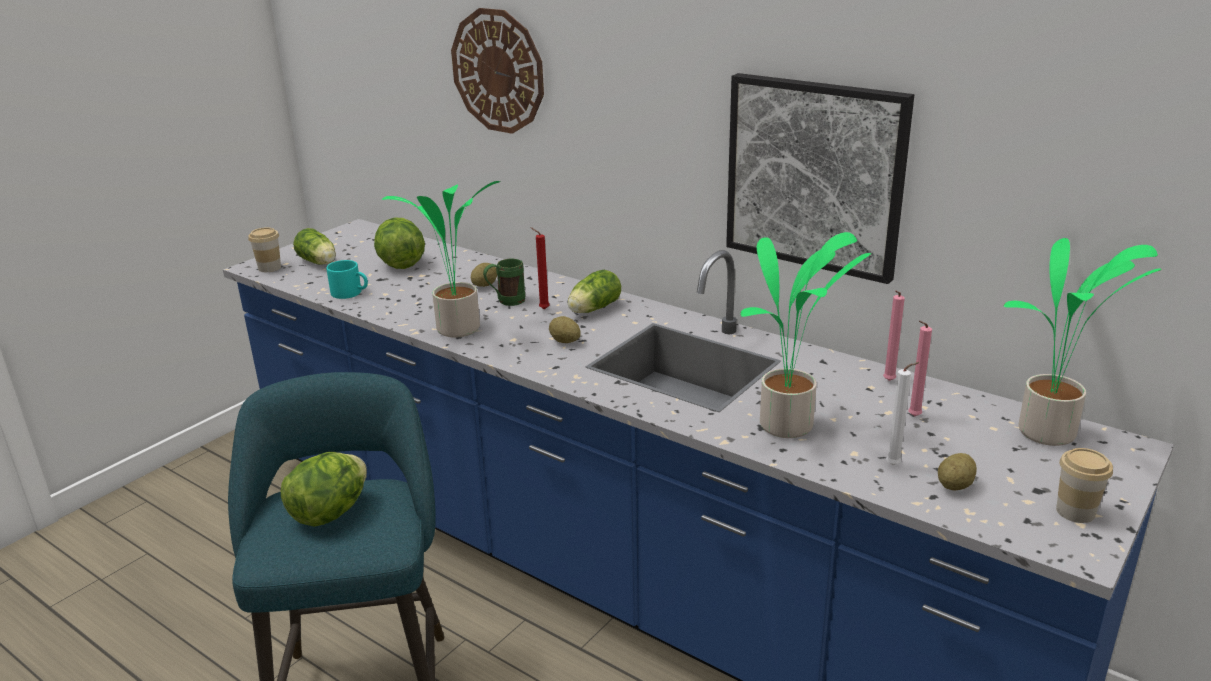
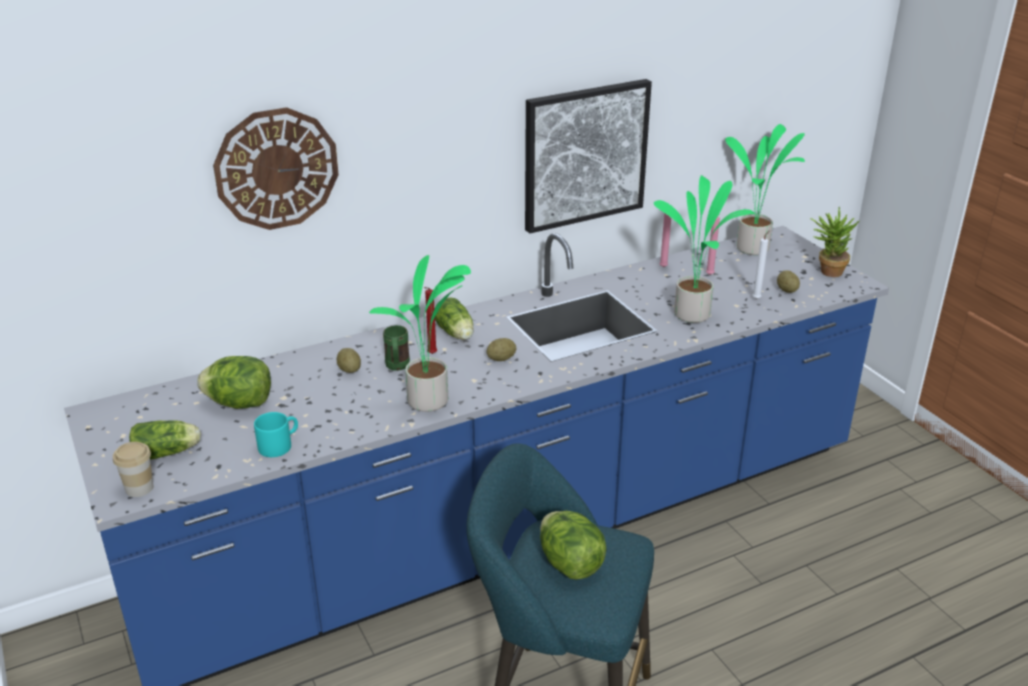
camera: 65 degrees left, 5 degrees up
(1075, 511) = (827, 271): cup -> potted plant

